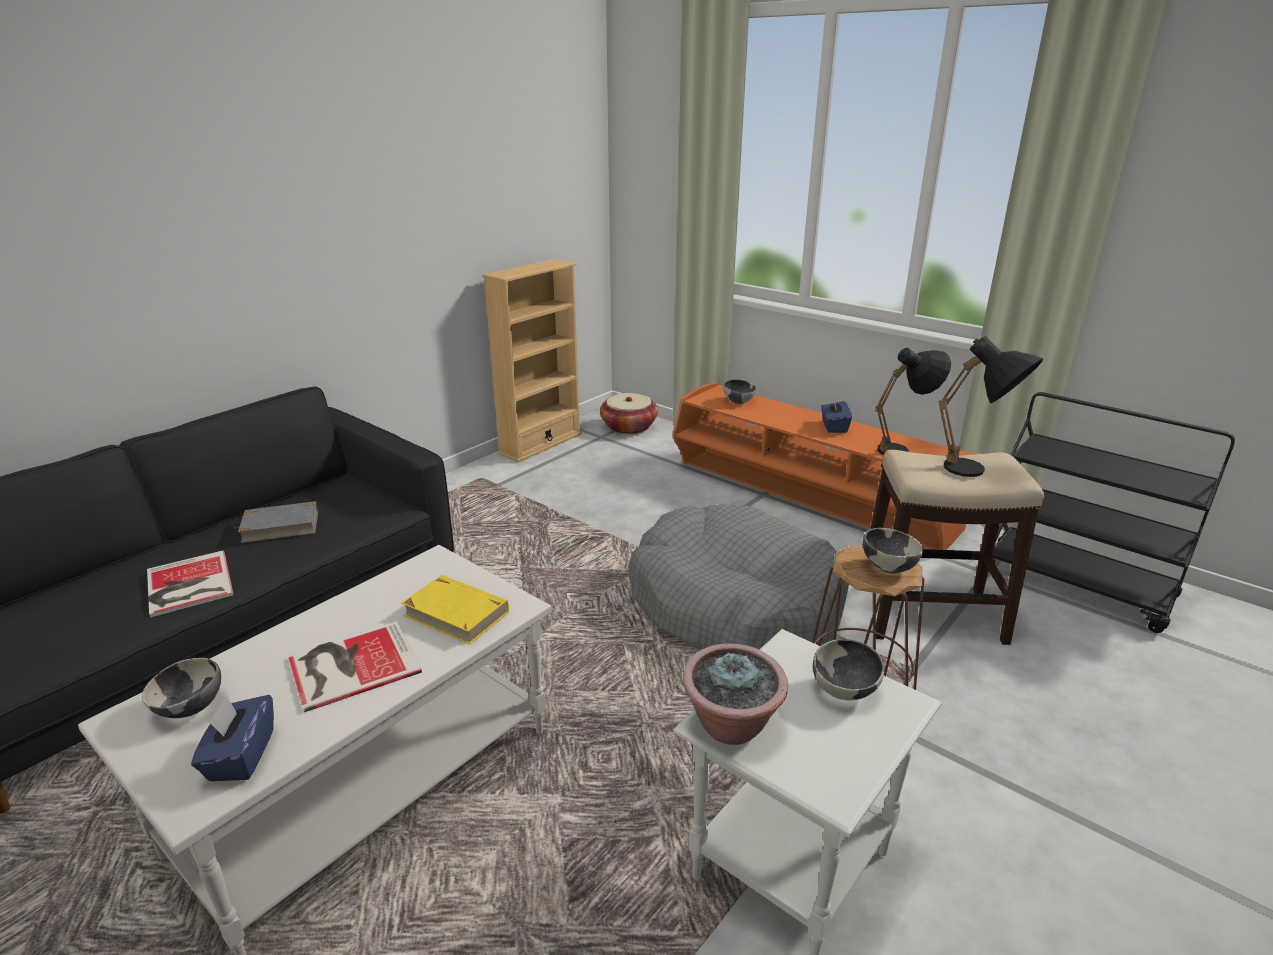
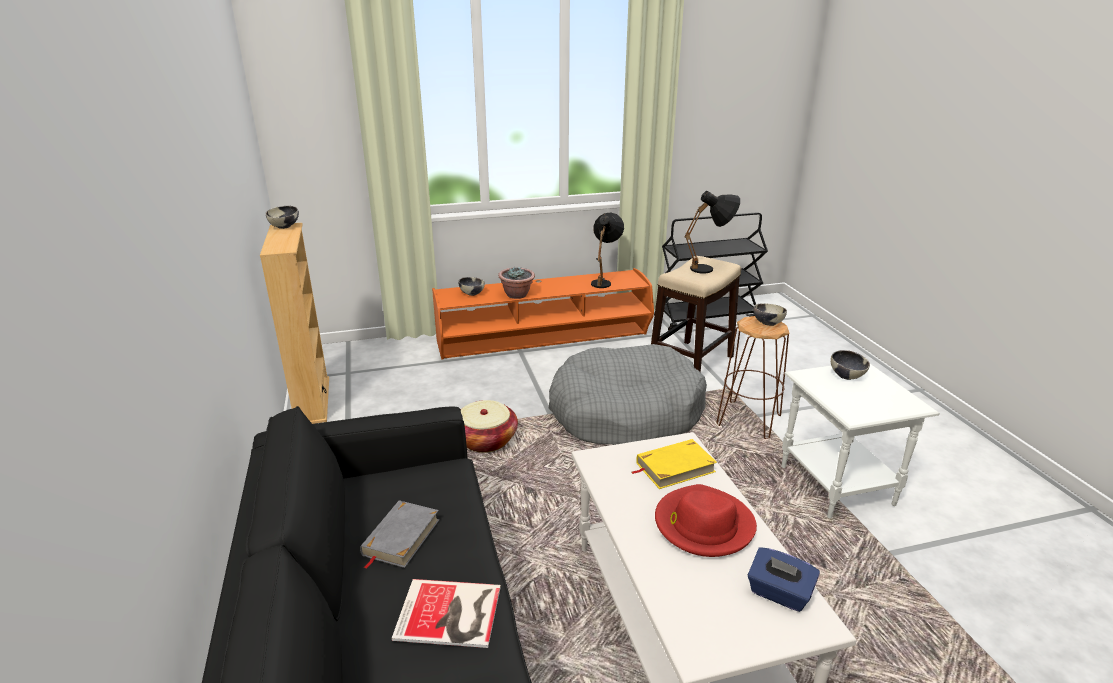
camera: 55 degrees left, 0 degrees up
(191, 708) = (706, 611): bowl -> bowl (285, 227)
(350, 665) = (703, 525): book -> red hat
(628, 427) = (353, 356): basket -> basket (485, 440)
(732, 726) = (857, 412): potted plant -> potted plant (517, 295)
(834, 427) = (550, 285): blue tissue box -> none

